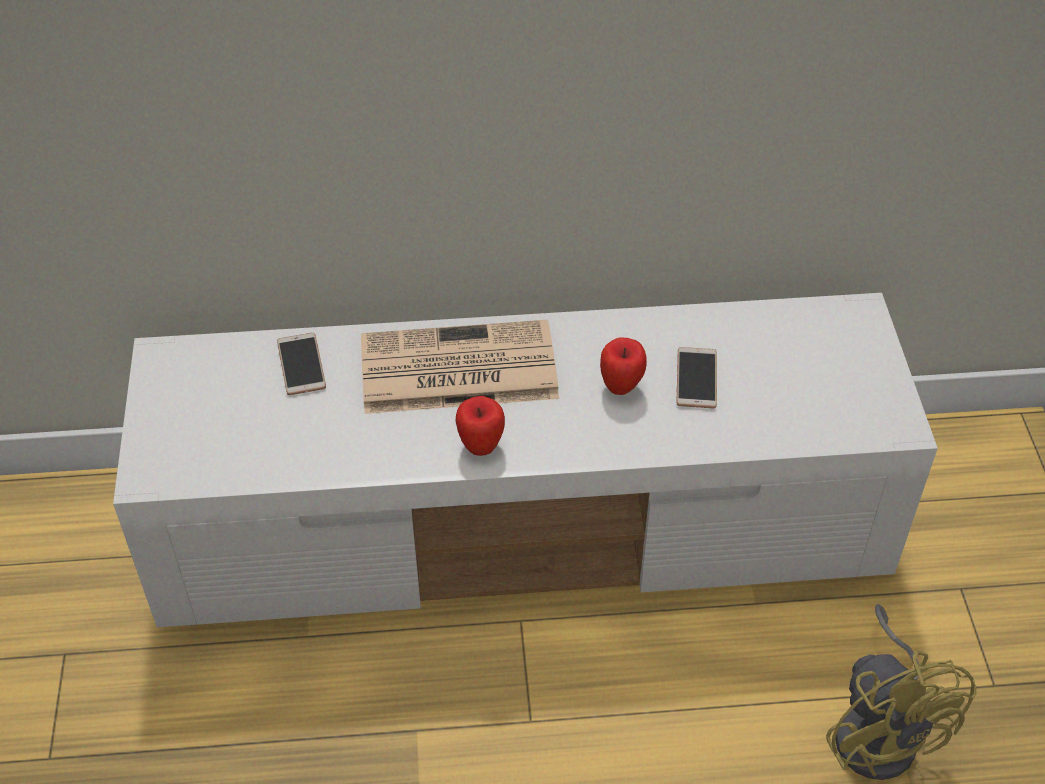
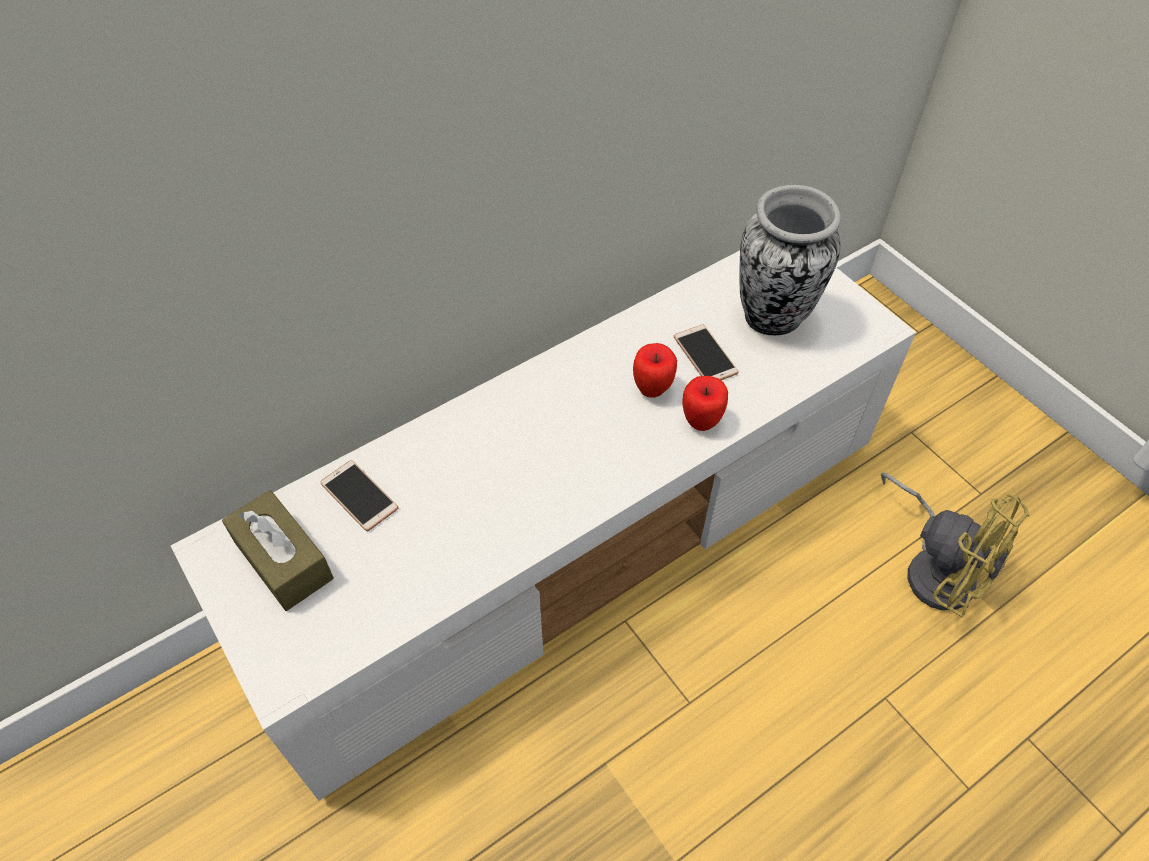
camera: 30 degrees left, 5 degrees up
(209, 388) = (283, 560): none -> brown tissue box
(455, 370) = (504, 437): newspaper -> none
(481, 446) = (575, 496): apple -> apple (701, 421)
(792, 374) = (772, 319): none -> vase

